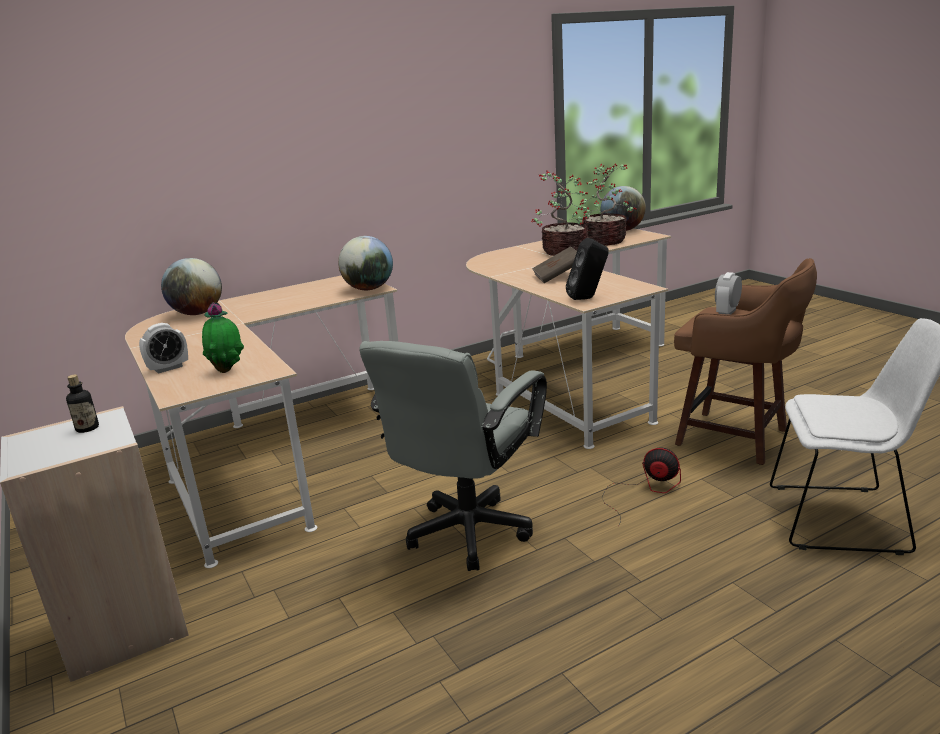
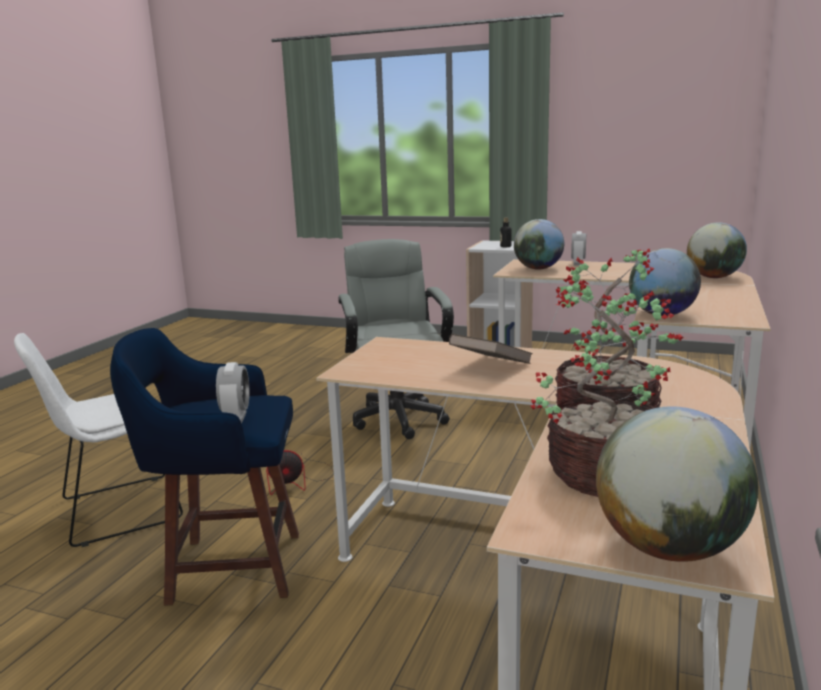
camera: 140 degrees right, 5 degrees down
(228, 370) = (538, 269): potted plant -> globe
(588, 298) = (394, 347): black speaker -> none
(736, 439) = (229, 568): brown stool -> blue stool

